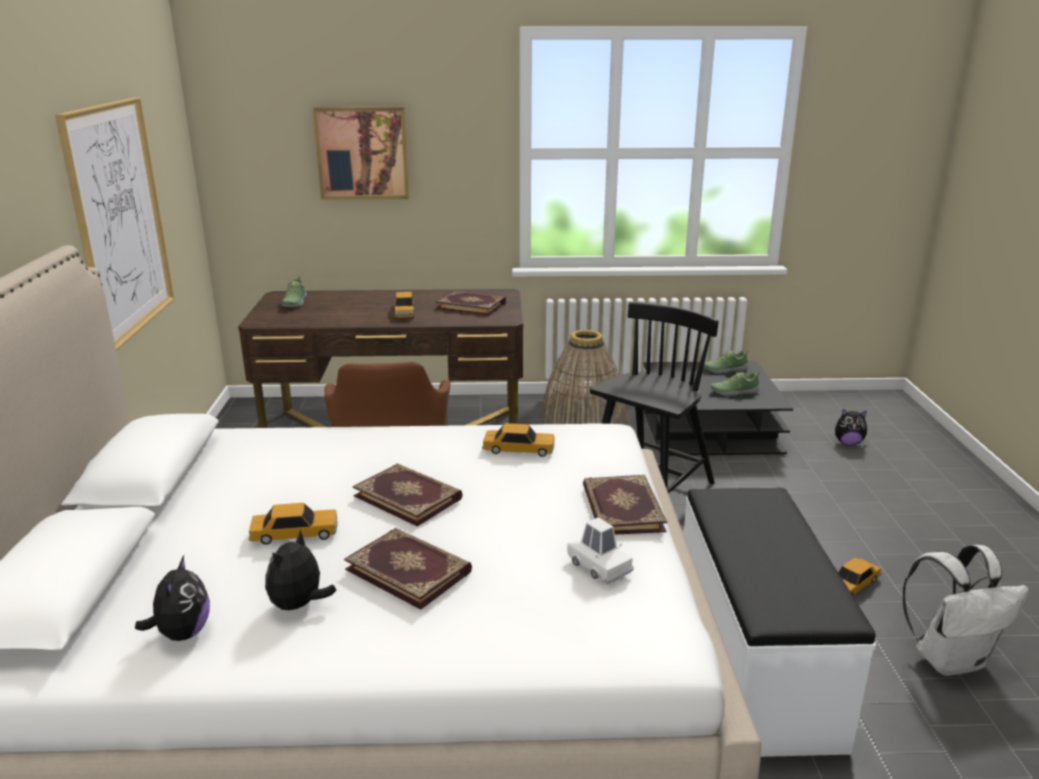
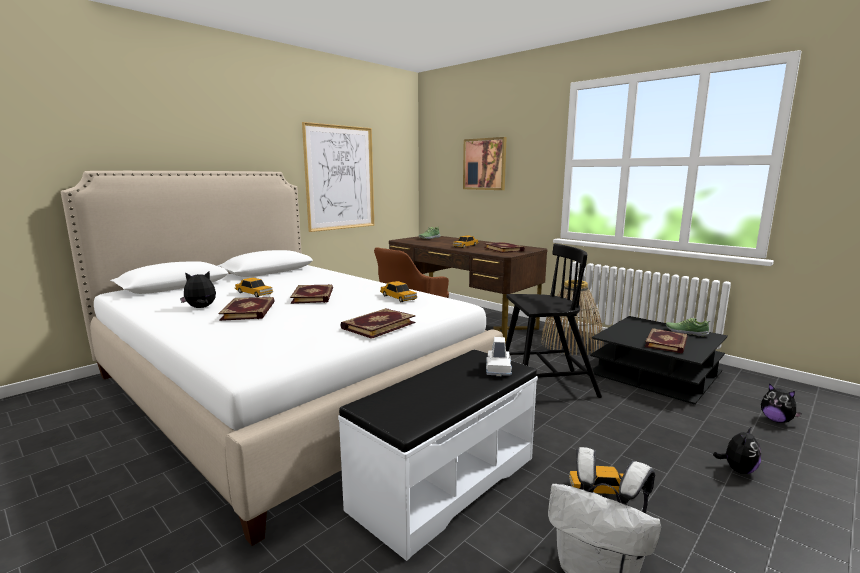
camera: 45 degrees right, 10 degrees down
(182, 633) = (162, 302): plush toy -> plush toy (737, 470)
(599, 566) = (308, 335): white toy car -> white toy car (498, 369)
(734, 392) = (667, 343): shoe -> book

